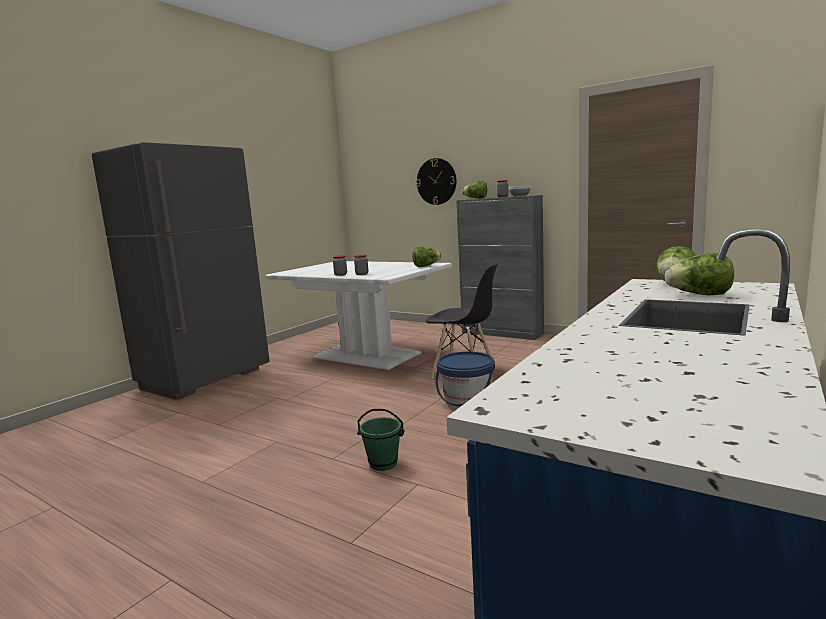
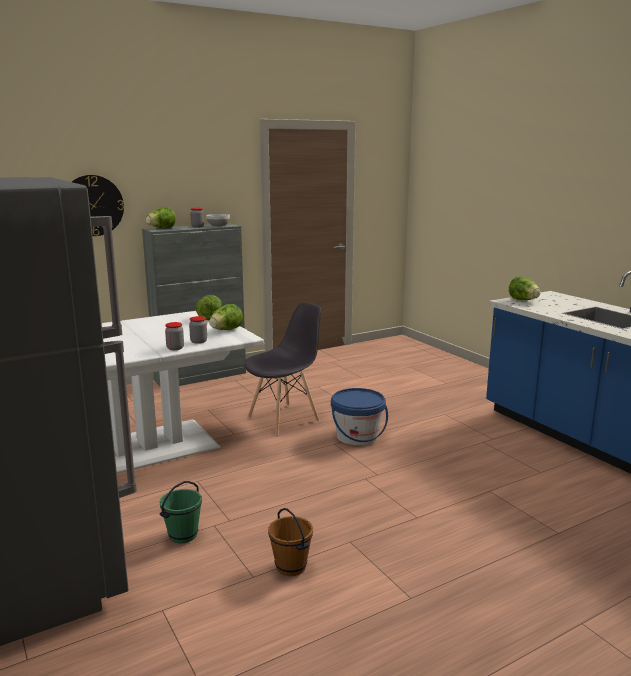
camera: 65 degrees left, 5 degrees up
(233, 431) = (290, 567): none -> brown bucket
(383, 463) = (445, 496): green bucket -> green bucket (182, 535)
(699, 295) = (562, 305): lettuce -> lettuce (226, 330)

